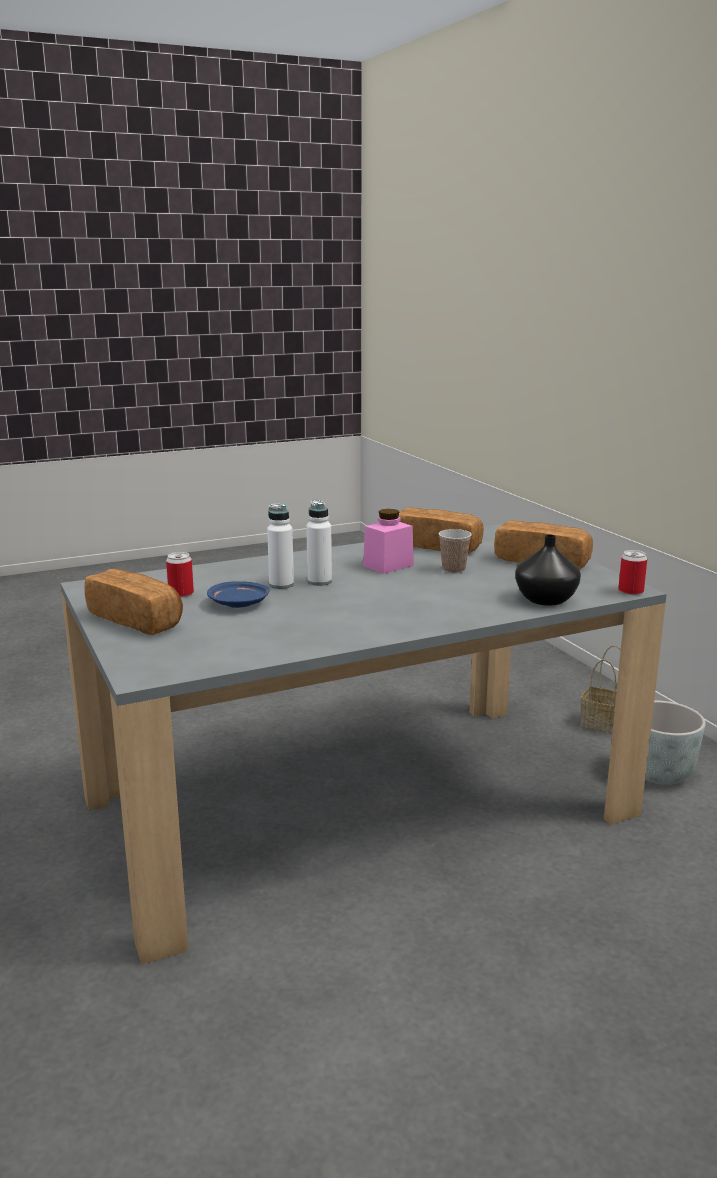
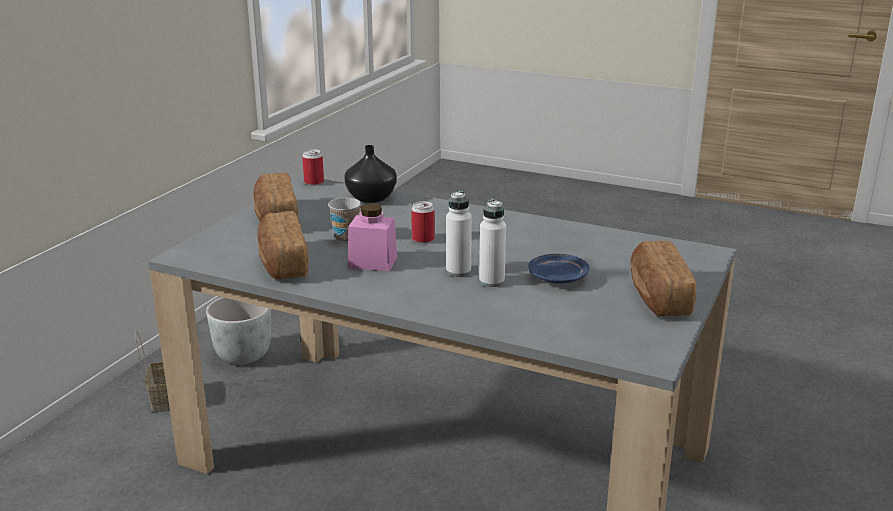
camera: 130 degrees left, 5 degrees up
(181, 594) = (584, 309): can -> can (423, 239)

